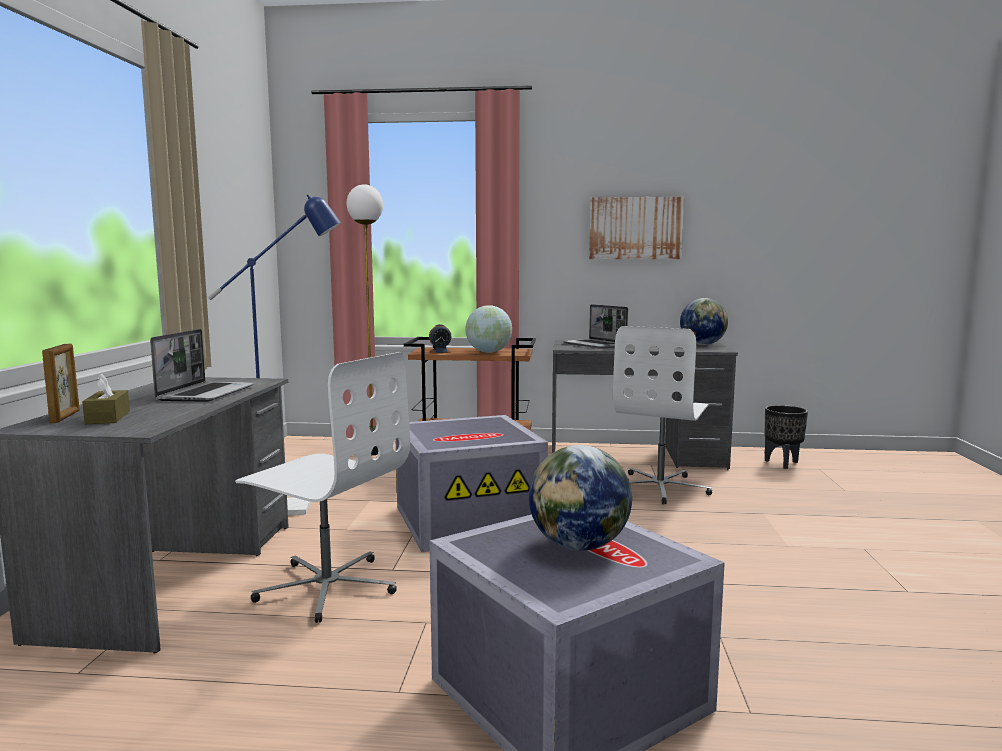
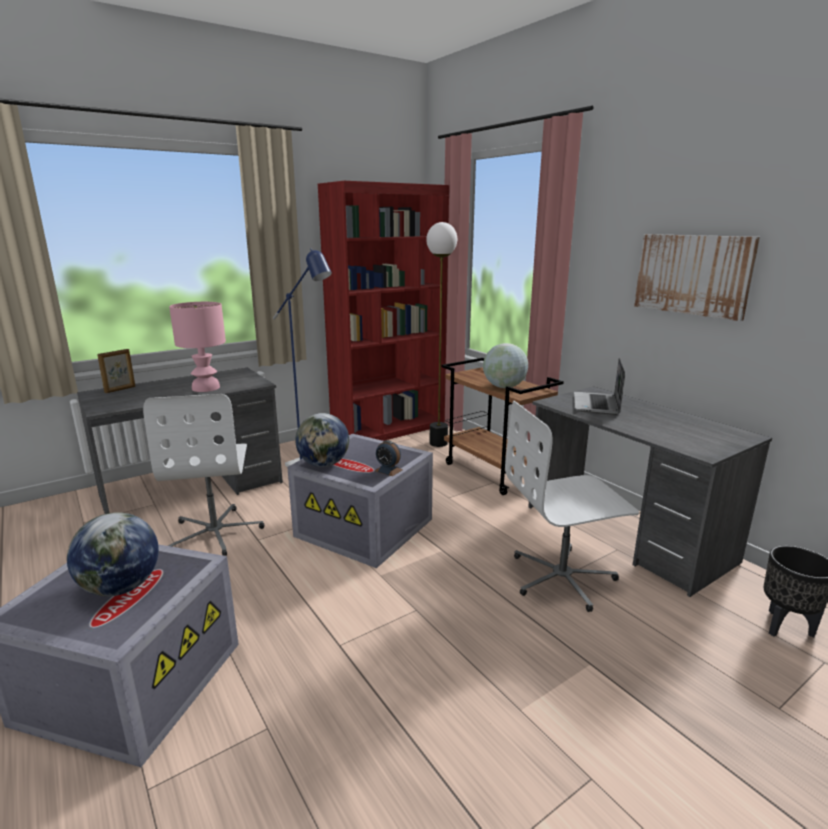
camera: 50 degrees right, 10 degrees up
(108, 417) = (125, 395): brown tissue box -> none
(207, 393) = (206, 388): laptop -> pink table lamp
(291, 457) = (390, 429): none -> red bookcase
(440, 351) = (474, 377): alarm clock -> alarm clock (388, 470)
(702, 344) = (722, 437): globe -> globe (324, 464)

